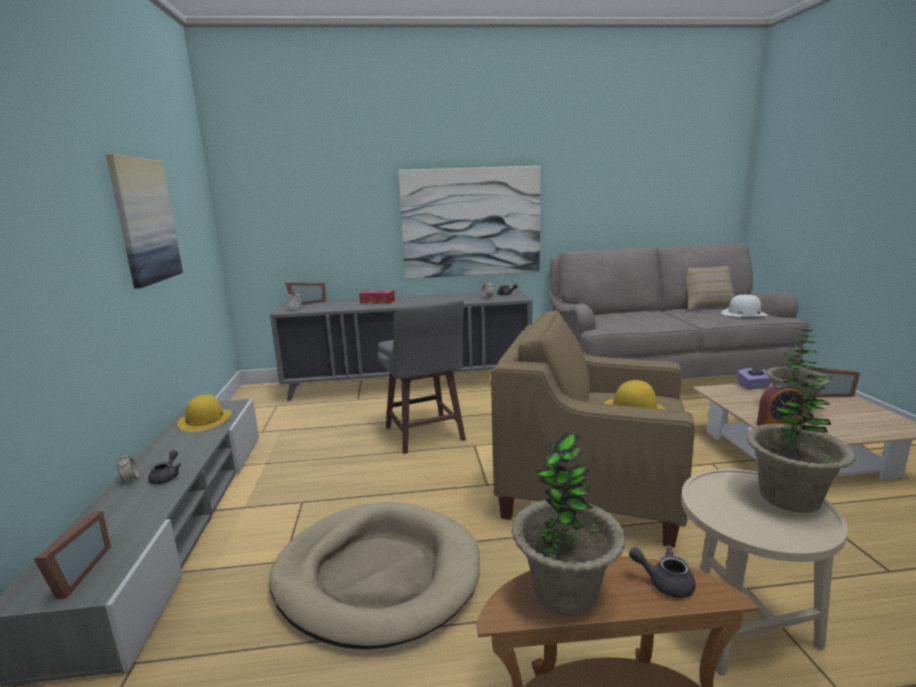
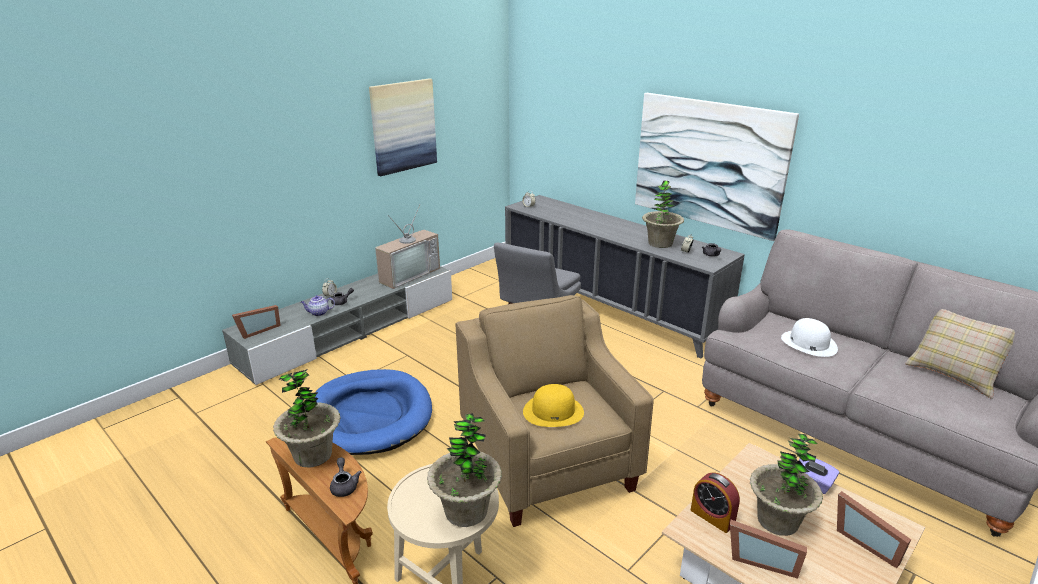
camera: 50 degrees right, 10 degrees up
(152, 502) = (318, 313): none -> teapot
(205, 420) = (407, 274): yellow hat -> television
(306, 303) = (551, 201): picture frame -> picture frame (761, 560)
(377, 302) = (594, 220): tissue box -> none
(377, 575) = (369, 416): beige dog bed -> blue dog bed
(460, 298) = (660, 243): none -> potted plant
(743, 313) = (958, 404): white hat -> white hat (808, 343)

